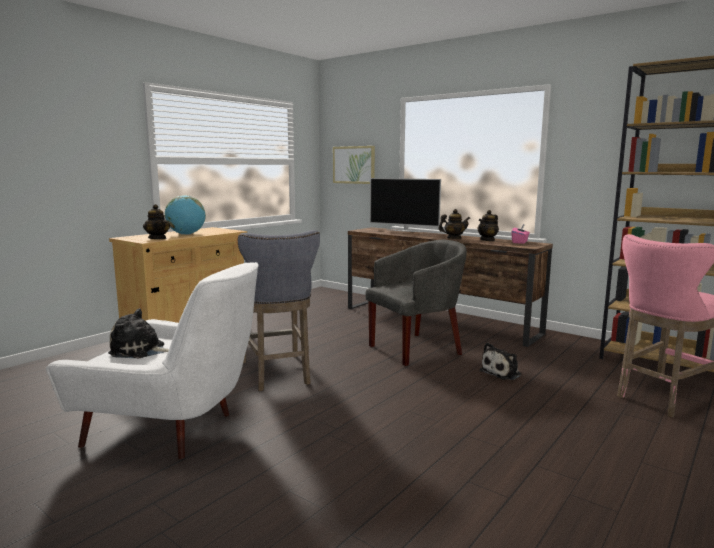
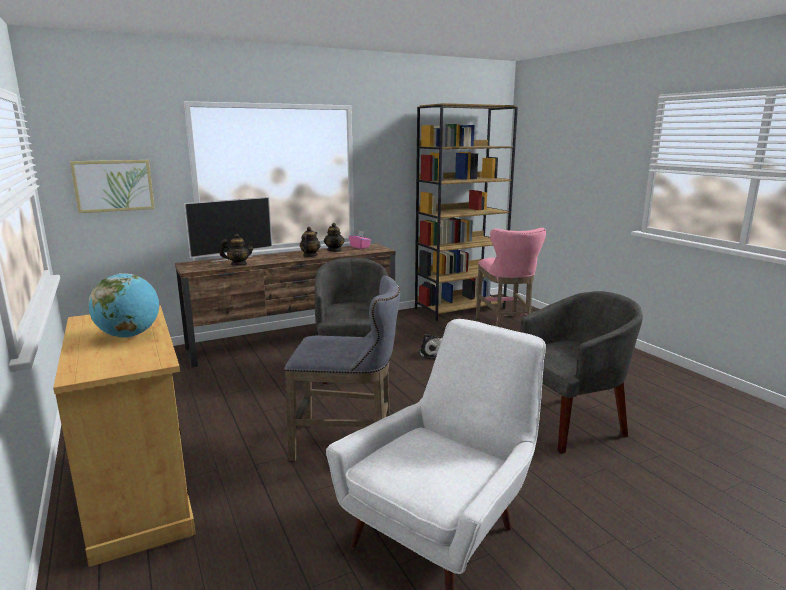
camera: 65 degrees left, 5 degrees up
(140, 351) = (426, 466): plush toy -> none
(157, 238) = (141, 353): teapot -> teapot (238, 264)
(416, 473) = (569, 423): none -> grey armchair

